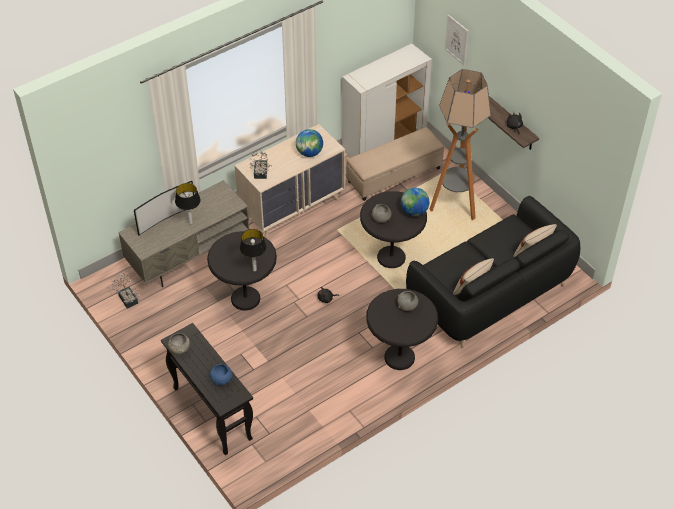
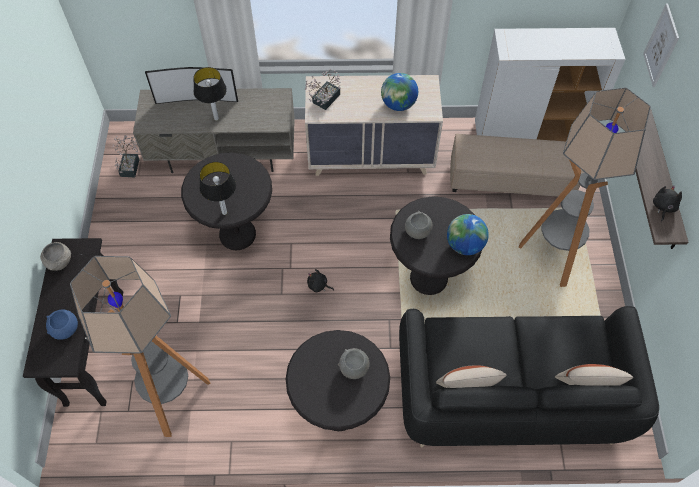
camera: 35 degrees right, 10 degrees up
(291, 410) = (173, 398): none -> floor lamp

